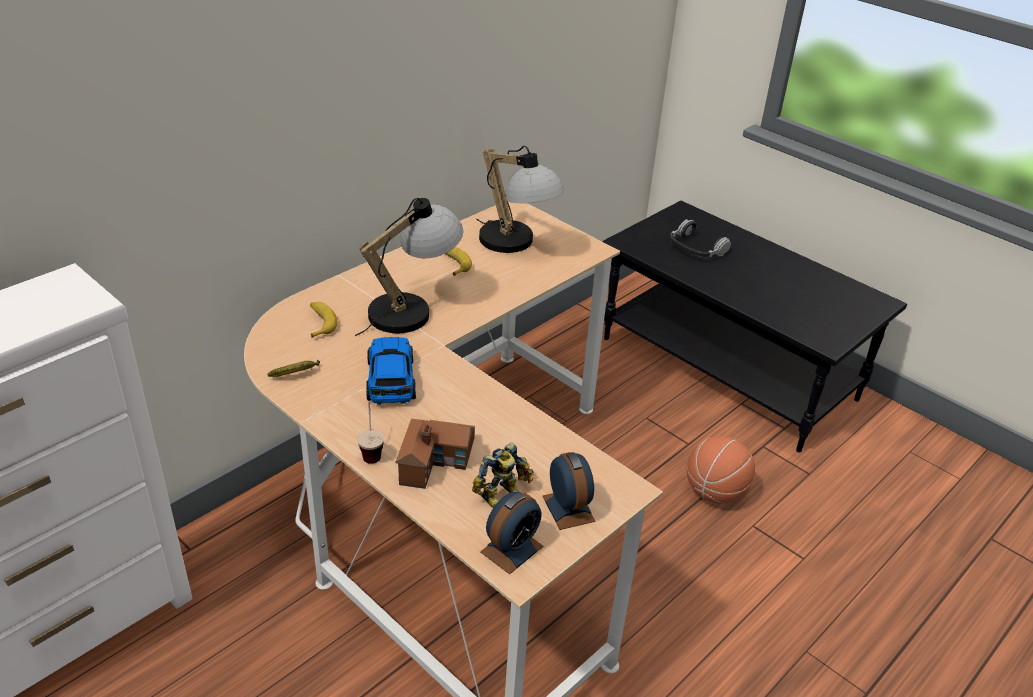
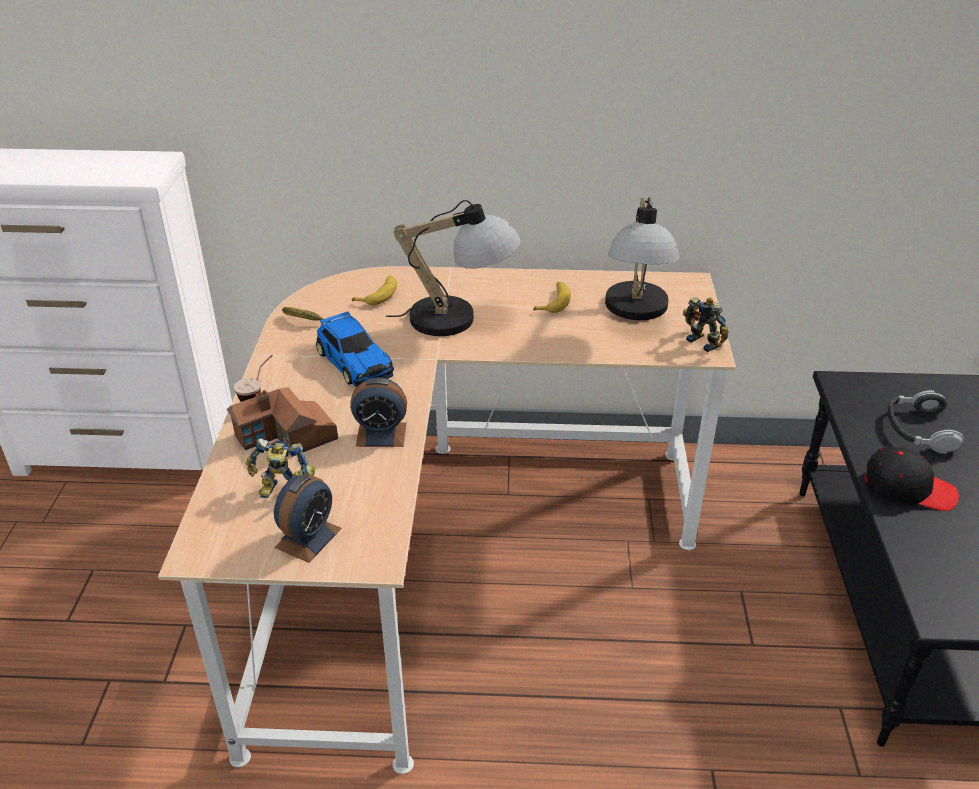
camera: 50 degrees right, 0 degrees up
(390, 380) = (354, 361): toy car -> toy car turned 105 degrees clockwise
(512, 549) = (221, 534): alarm clock -> alarm clock (381, 434)
(581, 243) = (705, 341): none -> toy robot
(715, 492) = (715, 708): basketball -> none
(733, 284) = (908, 488): none -> black cap

